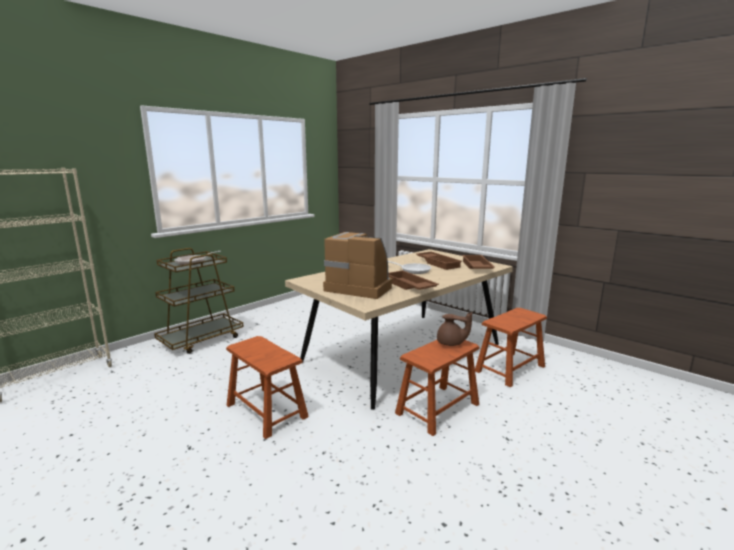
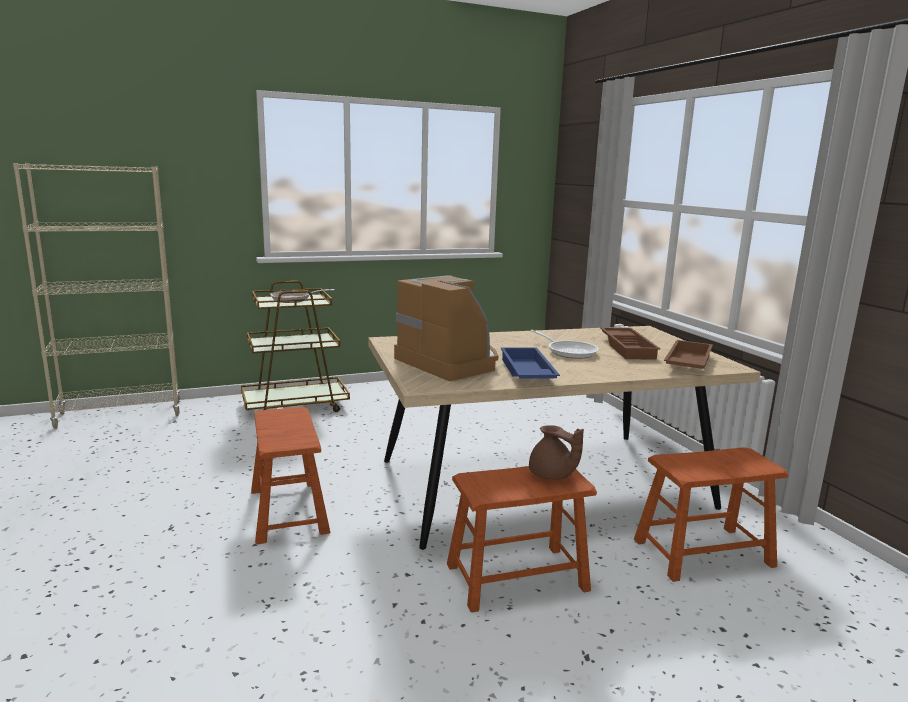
camera: 25 degrees right, 0 degrees up
(409, 286) = (525, 372): brown tray -> blue tray

